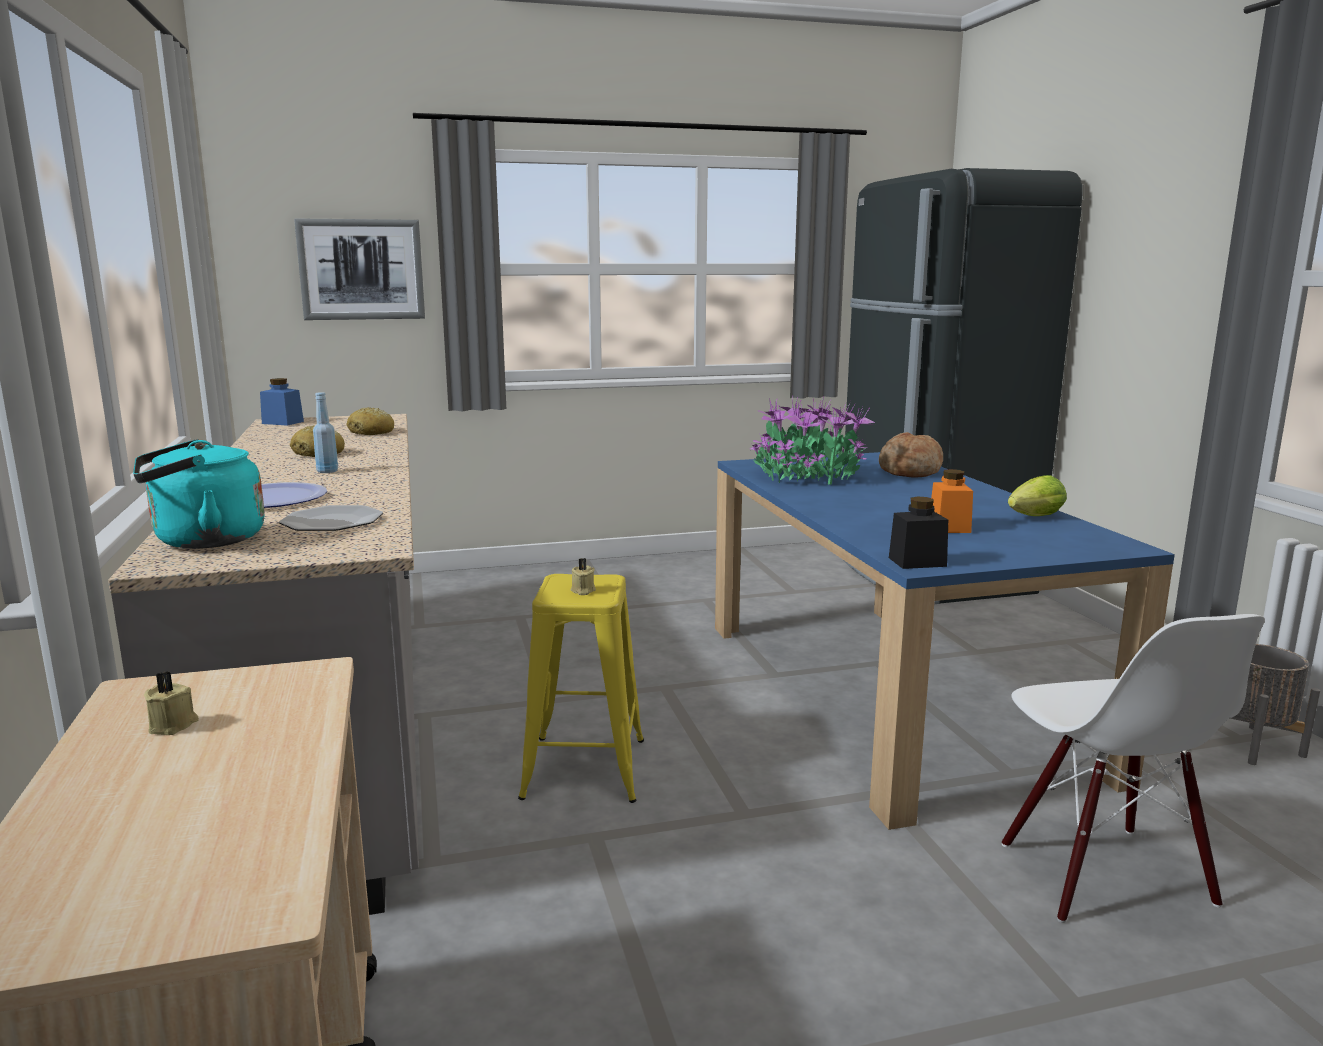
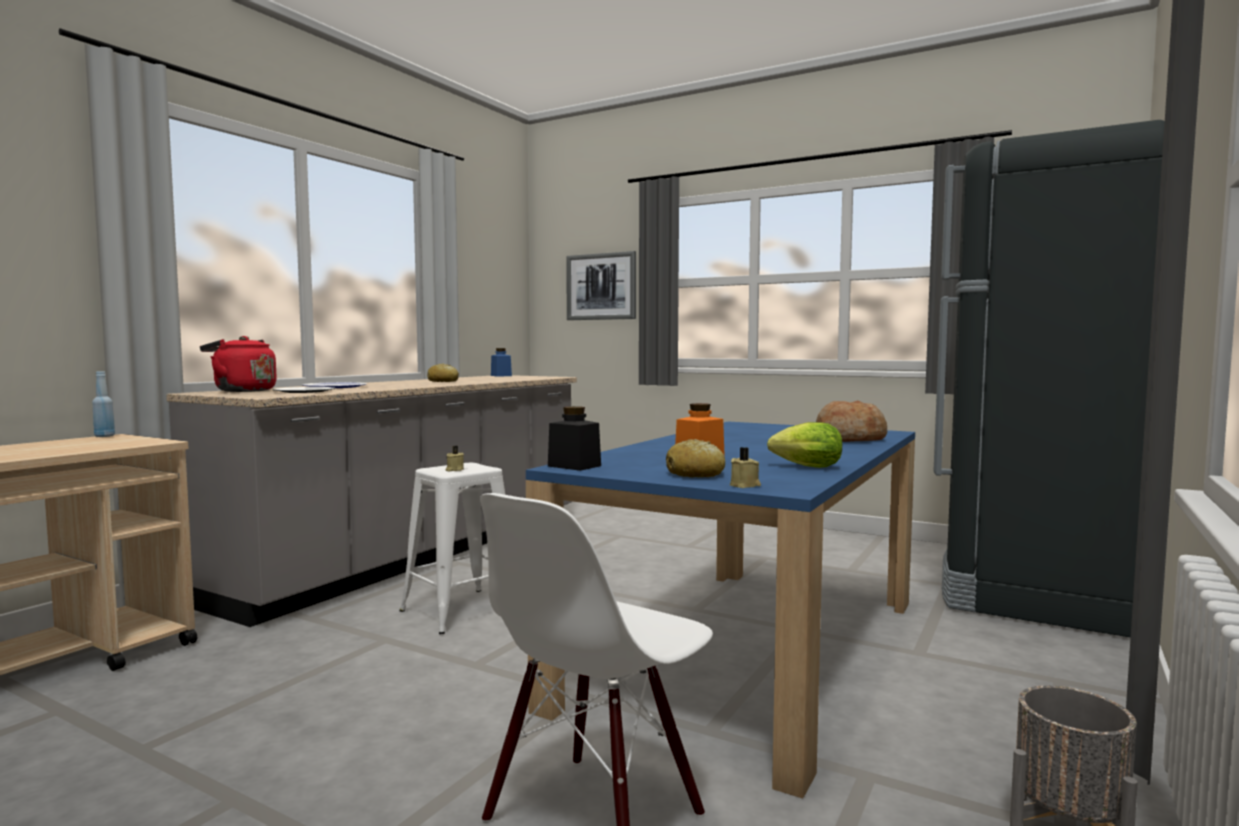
camera: 45 degrees right, 10 degrees down
(174, 725) = (74, 443): beige candle -> beige candle (745, 485)
(203, 541) = (242, 391): turquoise kettle -> red kettle
(327, 471) = (407, 384): blue bottle -> blue bottle (104, 436)
(371, 432) = (511, 379): bread -> bread (695, 474)
(584, 768) = (461, 611): yellow stool -> white stool
(807, 477) = (745, 432): potted plant -> none

